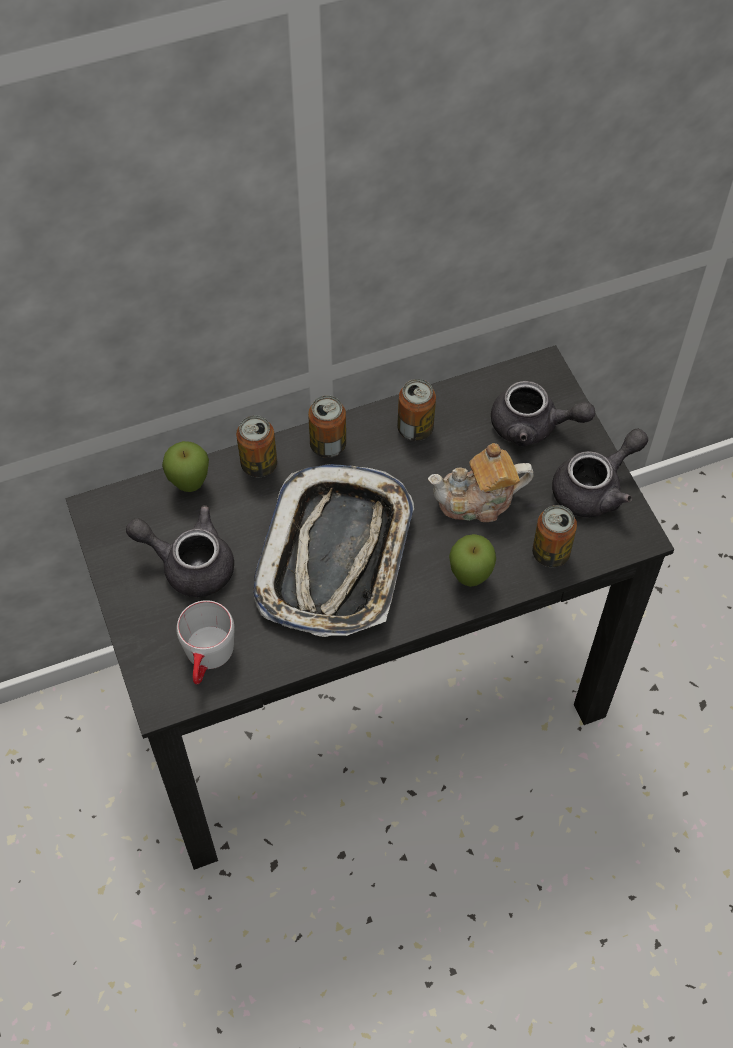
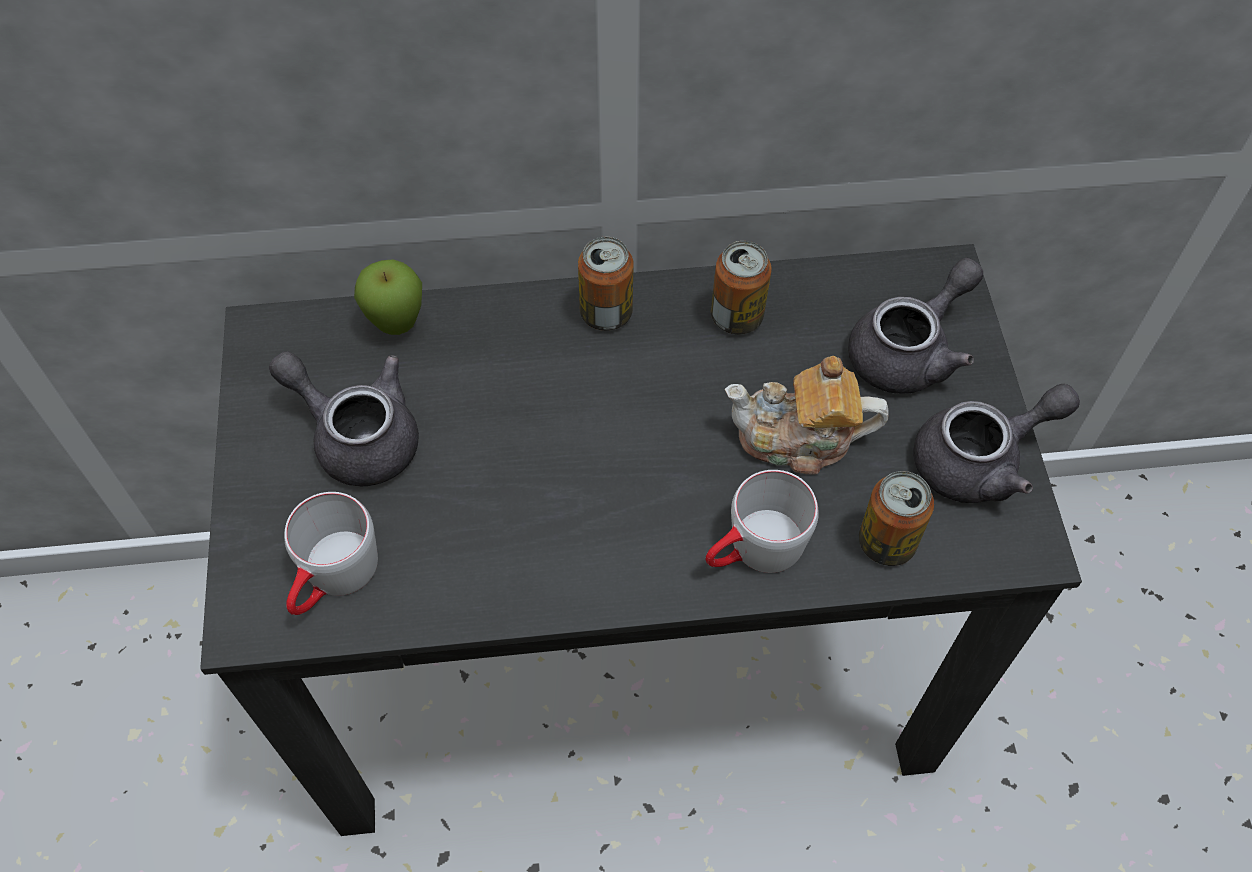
camera: 15 degrees right, 0 degrees up
(259, 464) = (501, 319): can -> none
(336, 557) = (567, 473): tray -> none
(470, 578) = (753, 551): apple -> grey mug
(533, 427) = (910, 351): grey teapot -> grey teapot turned 75 degrees counterclockwise

